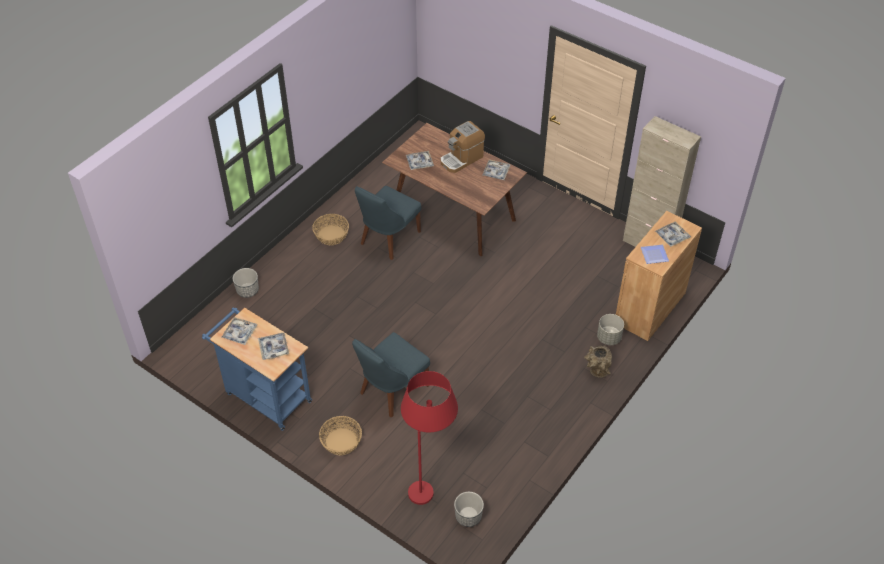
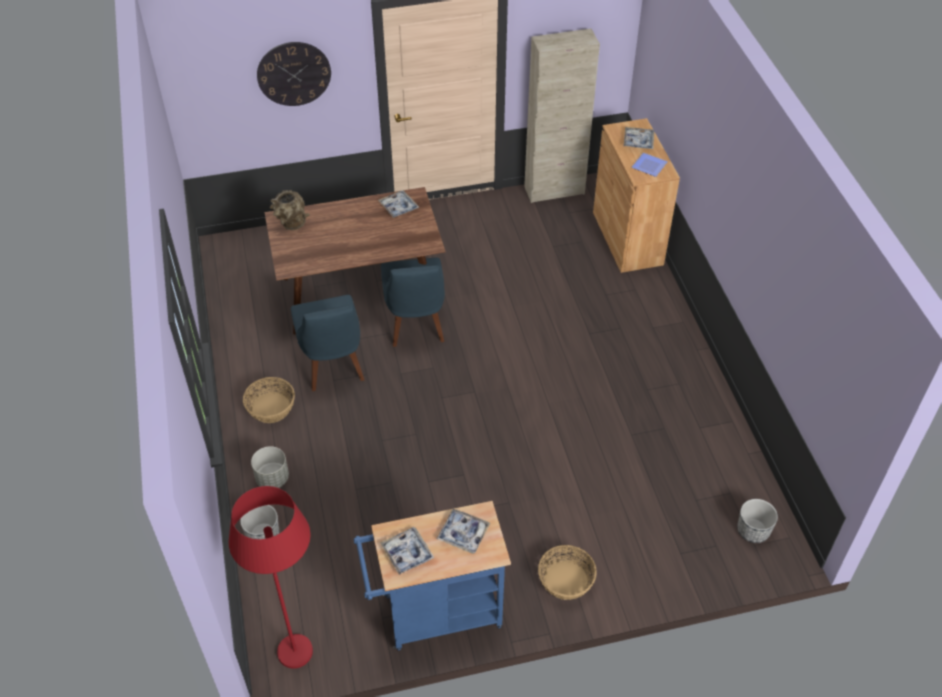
camera: 50 degrees left, 0 degrees up
(391, 391) = (539, 492): blue chair -> blue chair (415, 324)
(419, 163) = (315, 252): tray -> none
(430, 484) = (687, 536): red floor lamp -> red floor lamp (294, 634)
(461, 159) = (349, 219): coffee machine -> none
(493, 47) = (294, 74): none -> wall clock
(597, 371) = (664, 321): brown vase -> brown vase (291, 225)
(608, 337) = (634, 287): grey planter -> grey planter (272, 478)

